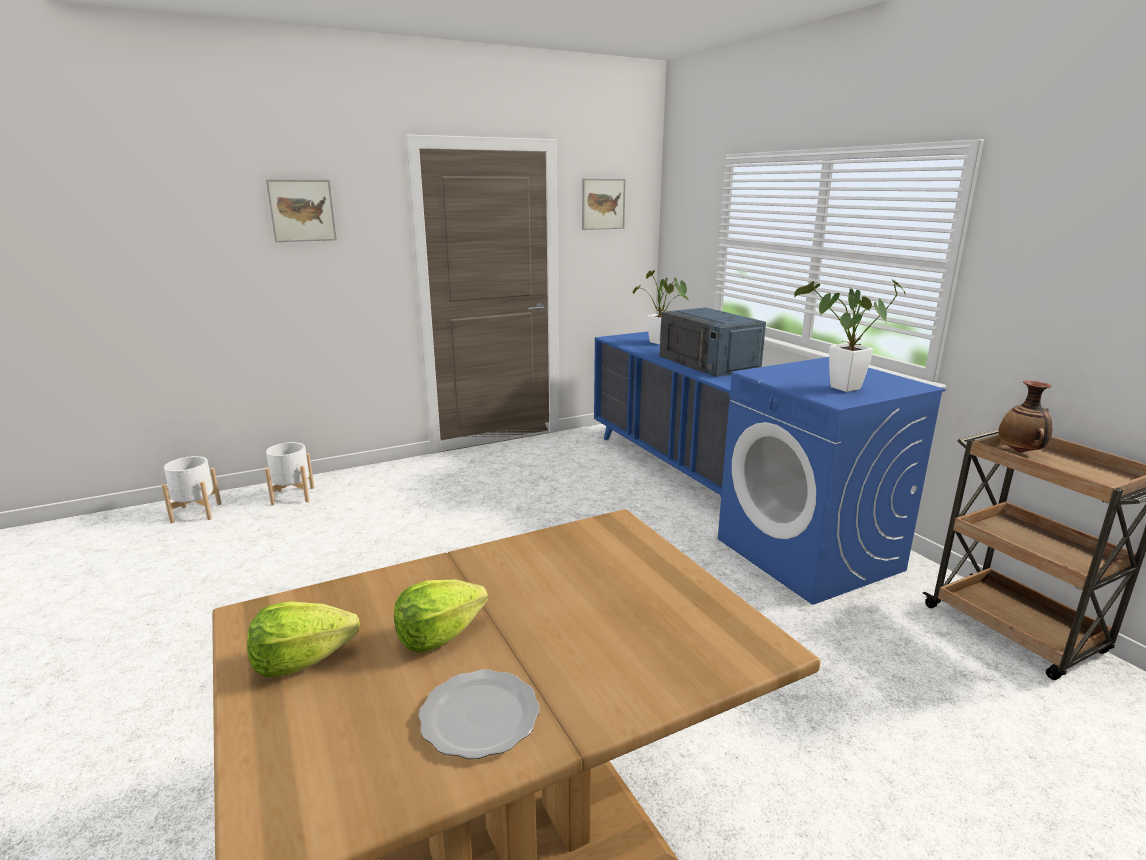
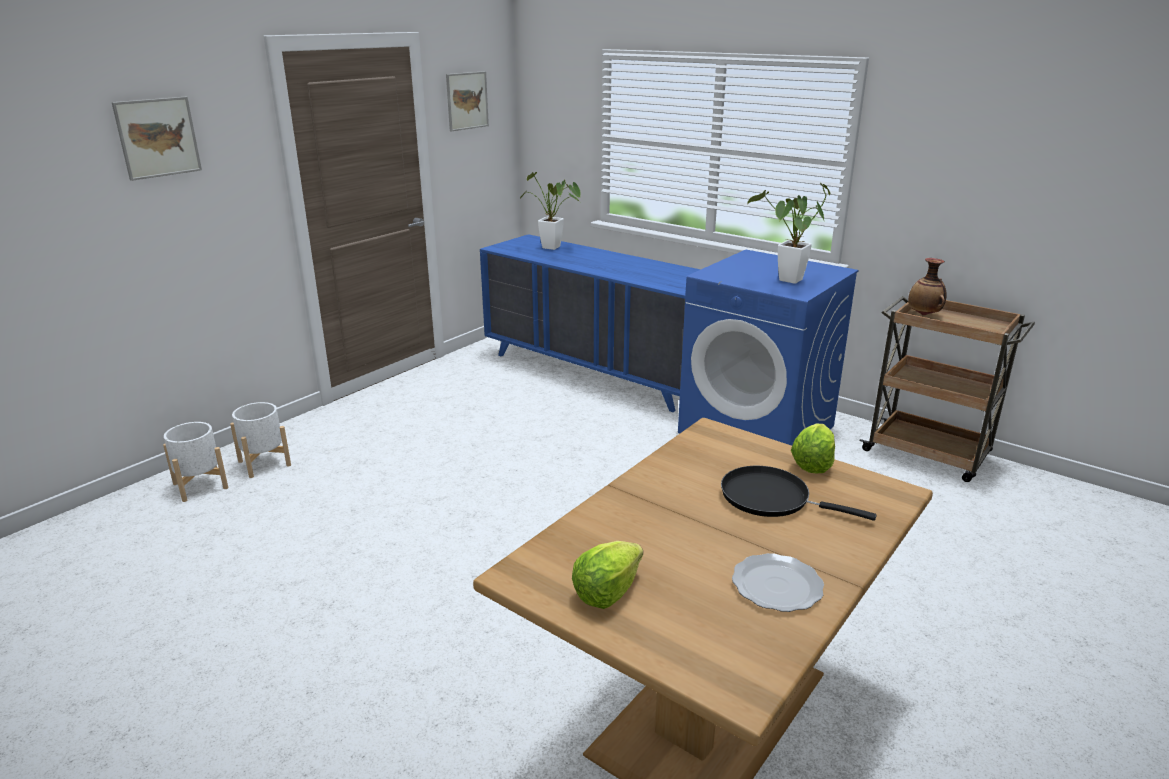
camera: 25 degrees left, 5 degrees up
(196, 513) = (90, 532): white planter -> white planter (264, 463)
(439, 636) = (684, 545): lettuce -> lettuce (813, 464)
(597, 611) = (771, 498): none -> black frying pan
(709, 362) = (622, 265): blue microwave -> none

